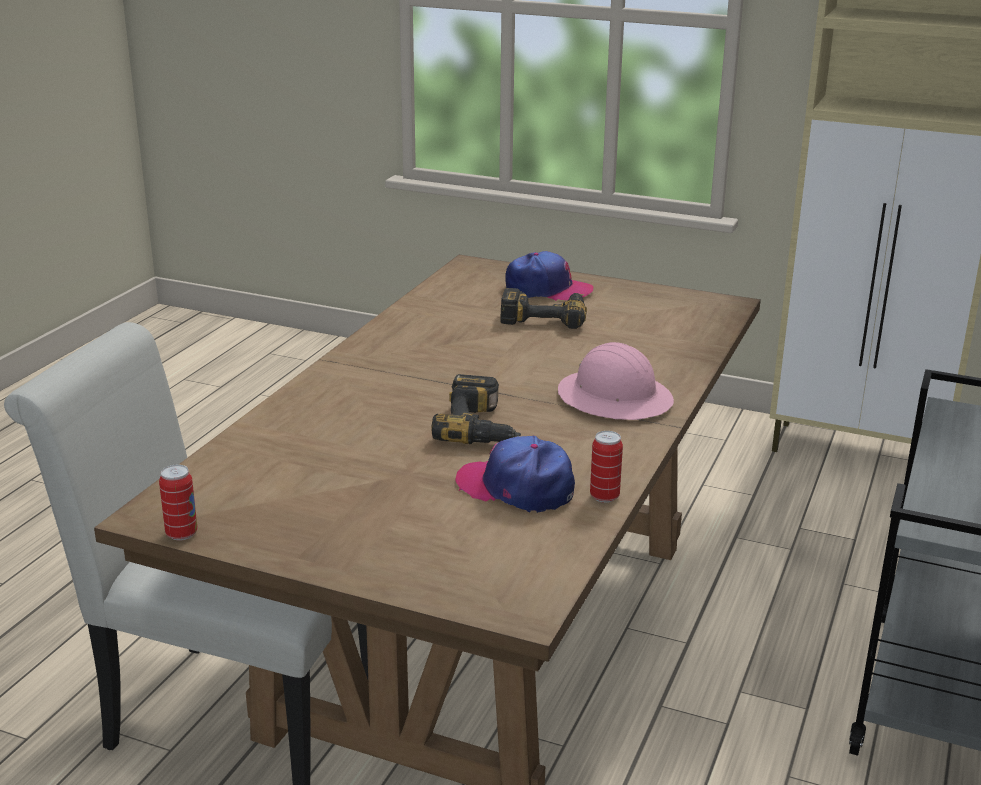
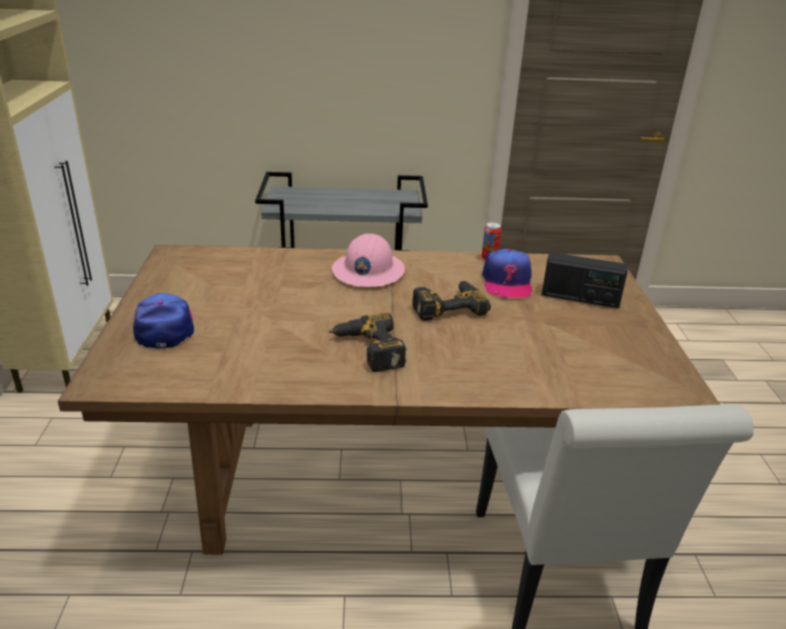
camera: 115 degrees left, 5 degrees up
(181, 534) = (683, 372): can -> none
(423, 532) = (580, 298): none -> radio
(544, 316) = (233, 317): power drill -> power drill (367, 350)

